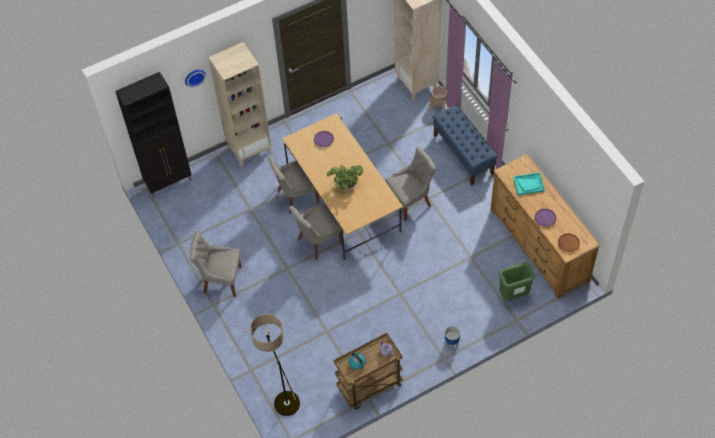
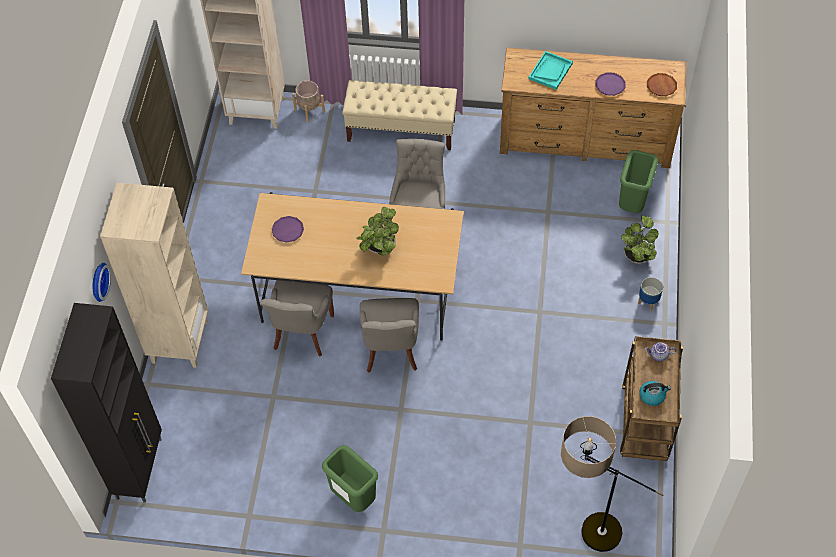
camera: 55 degrees left, 0 degrees up
(221, 280) = (353, 497): grey chair -> green trash can
(463, 155) = (401, 130): blue bench -> beige bench
(479, 318) = (637, 255): none -> potted plant

